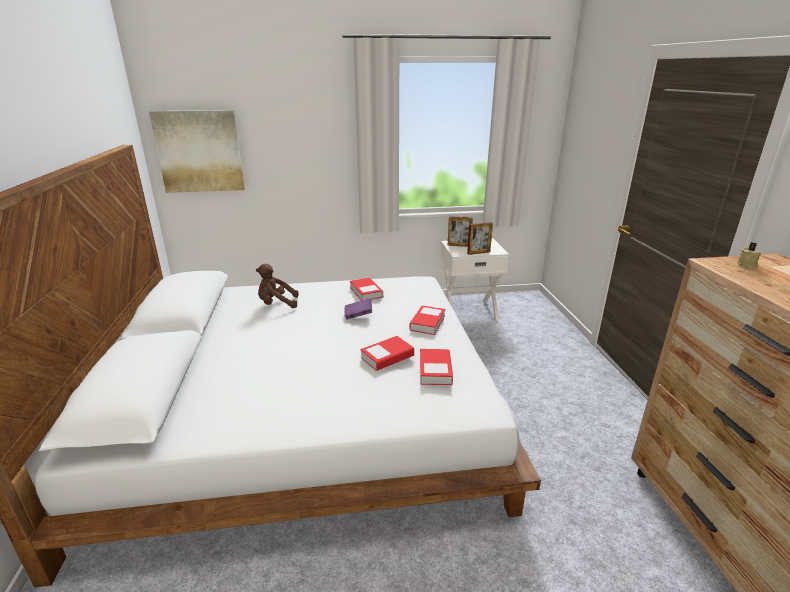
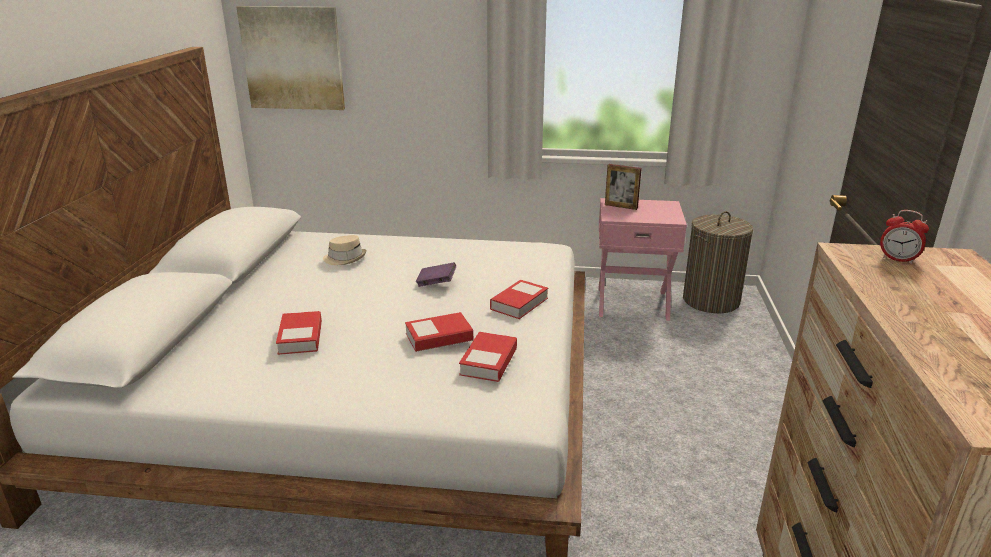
camera: 15 degrees right, 0 degrees up
(277, 304) = (345, 258): brown plush toy -> beige hat
(366, 292) = (463, 256): book -> book (300, 337)
(468, 311) = (632, 303): white nightstand -> pink nightstand
(478, 253) = (642, 219): picture frame -> none
(517, 303) = (711, 300): none -> laundry basket
(747, 265) = (898, 260): beige candle -> alarm clock

